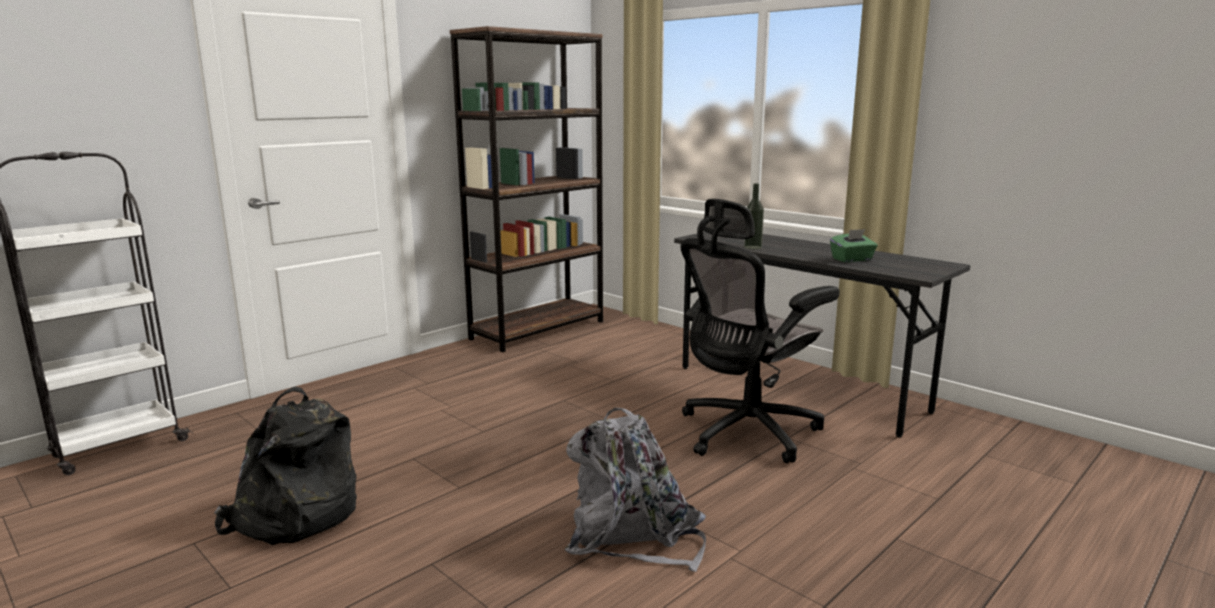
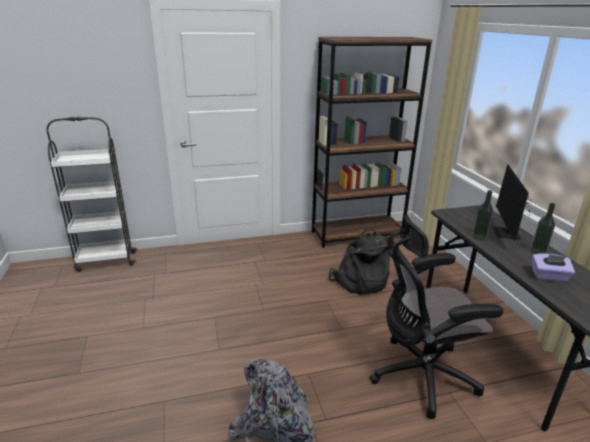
camera: 30 degrees right, 10 degrees up
(293, 516) = (134, 336): black backpack -> black backpack (359, 281)
(776, 242) = (506, 235): none -> monitor
(820, 247) = (538, 252): none -> bottle
(852, 259) = (549, 277): green tissue box -> purple tissue box

